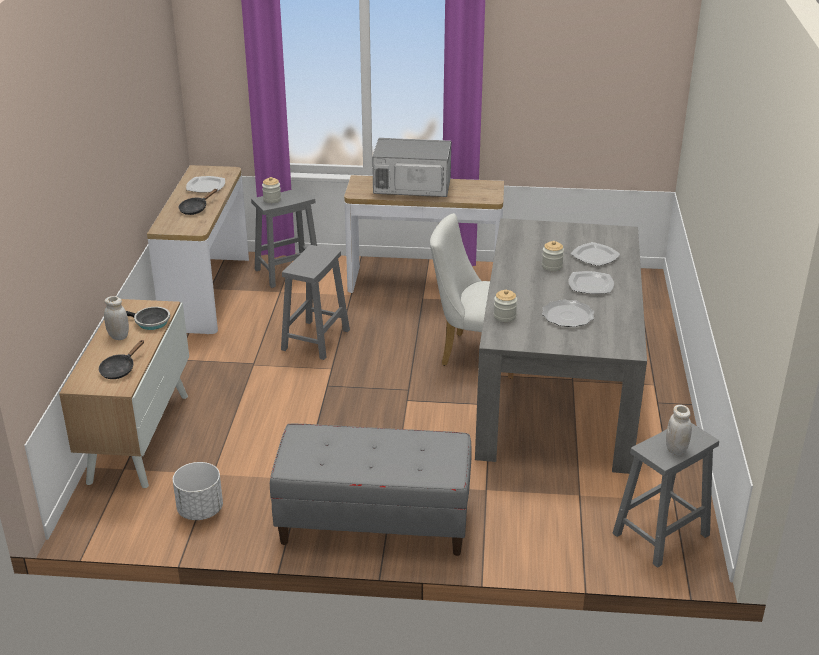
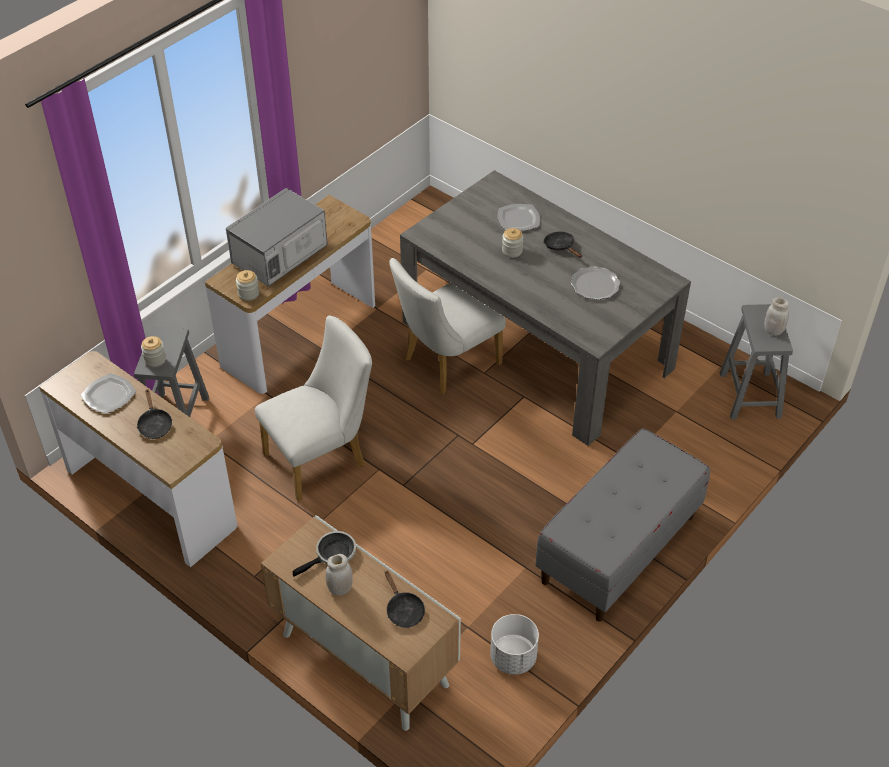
camera: 55 degrees left, 15 degrees up
(315, 340) = (322, 457): grey stool -> white chair
(504, 316) = (565, 319): jar -> jar (248, 293)
(591, 285) = (561, 246): plate -> black frying pan

